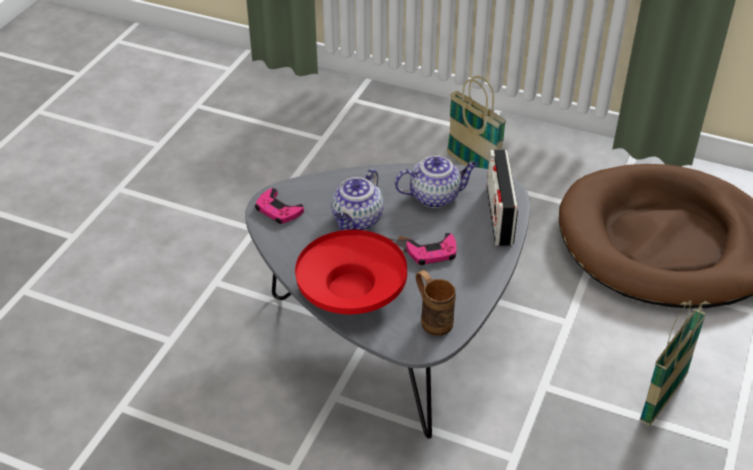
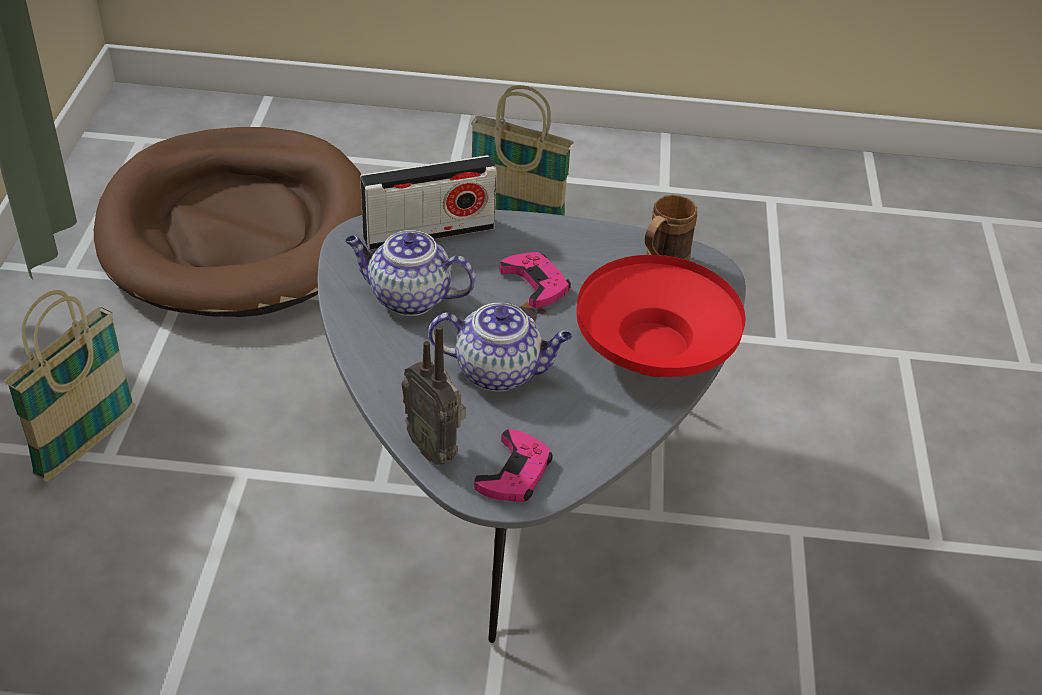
camera: 110 degrees left, 0 degrees up
(309, 186) = (435, 448): none -> radio
(435, 196) = (408, 298): teapot -> teapot turned 45 degrees counterclockwise

